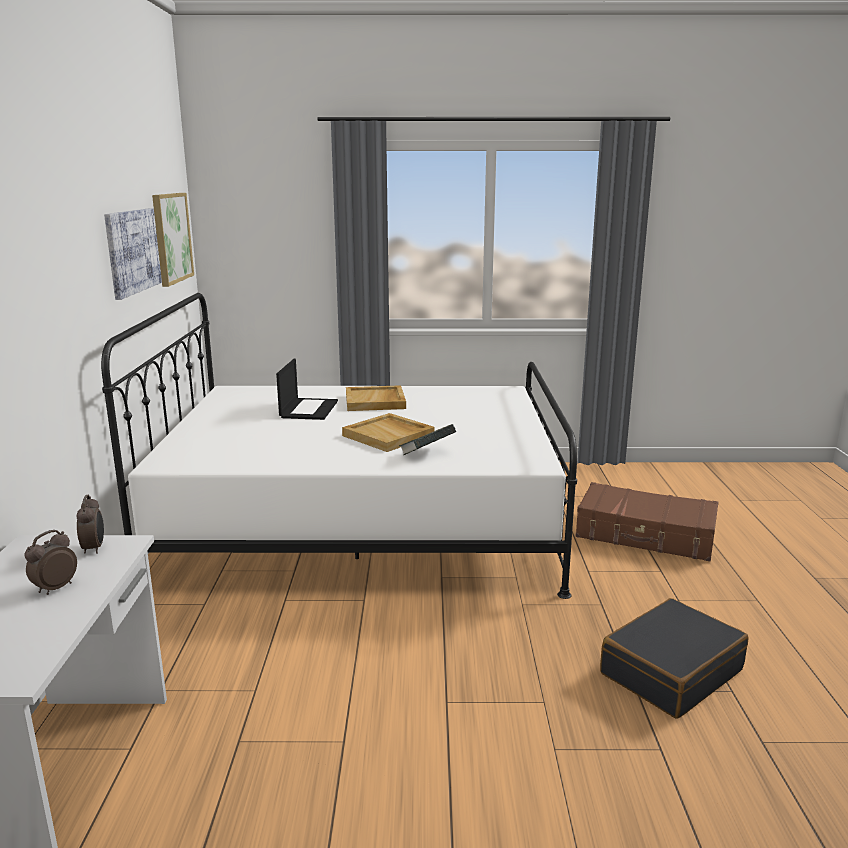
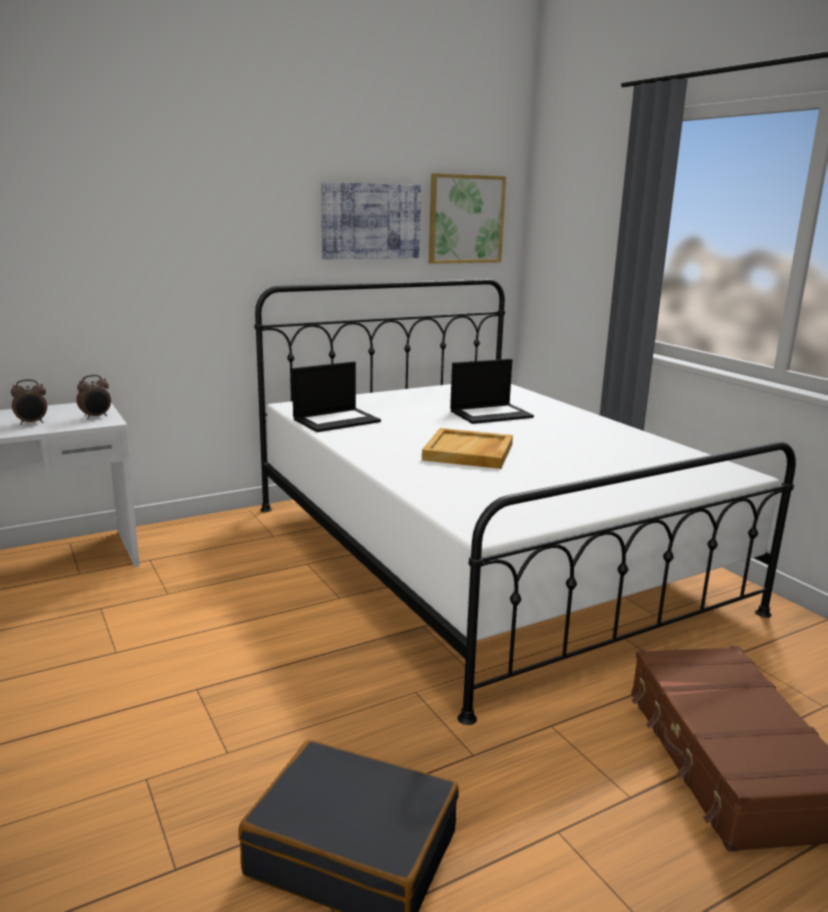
camera: 60 degrees right, 0 degrees up
(54, 588) = (32, 423): alarm clock -> alarm clock turned 150 degrees clockwise
(238, 457) = (337, 420): none -> laptop
(375, 401) = (561, 429): beige tray -> none
(427, 454) = (438, 476): book -> none

